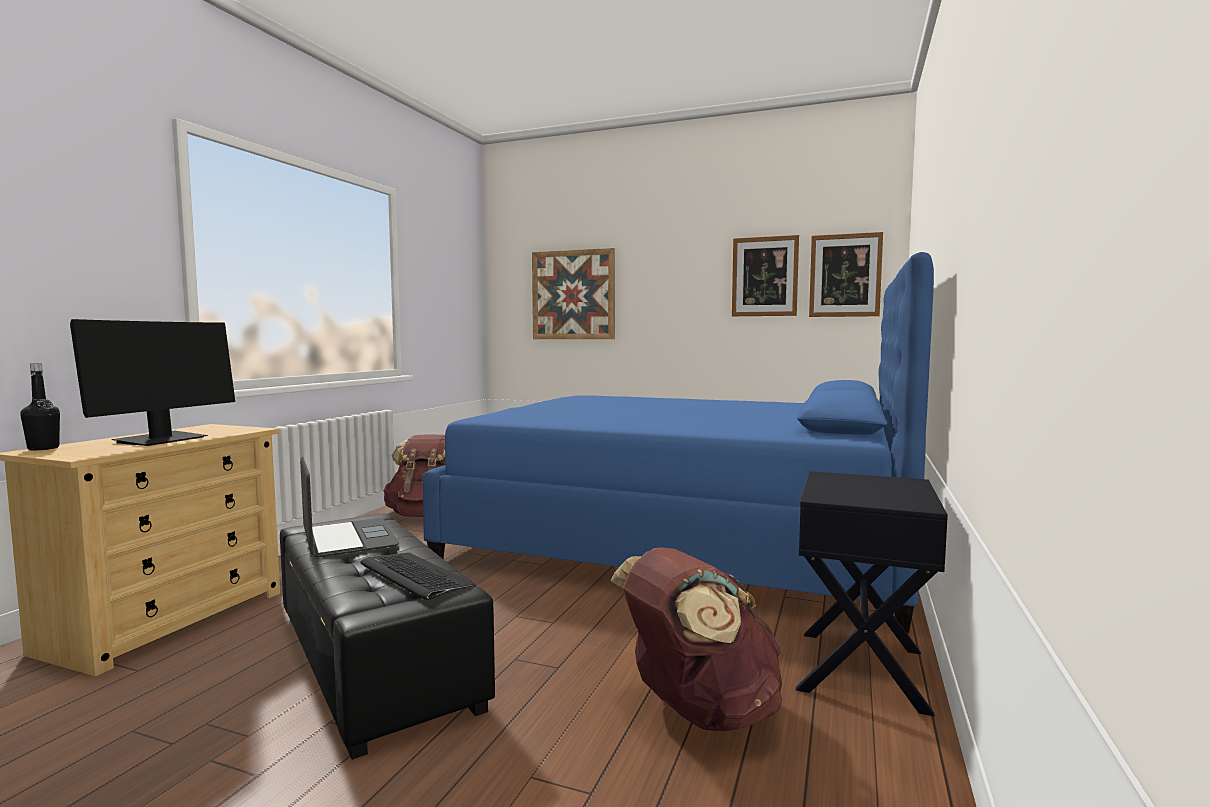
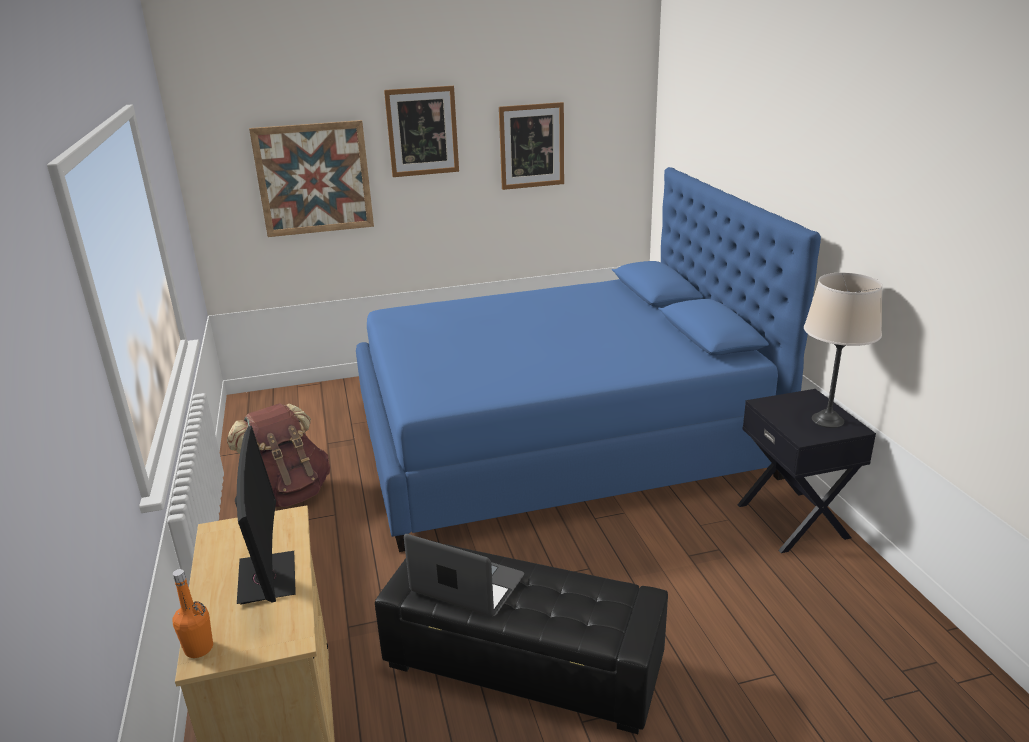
camera: 35 degrees left, 20 degrees up
(43, 448) = (199, 648): black bottle -> orange bottle
(415, 576) = (596, 598): keyboard -> none
(698, 712) = (757, 594): brown backpack -> none
(845, 275) = (604, 141): picture -> picture (422, 131)
(890, 495) = (827, 420): none -> beige table lamp

